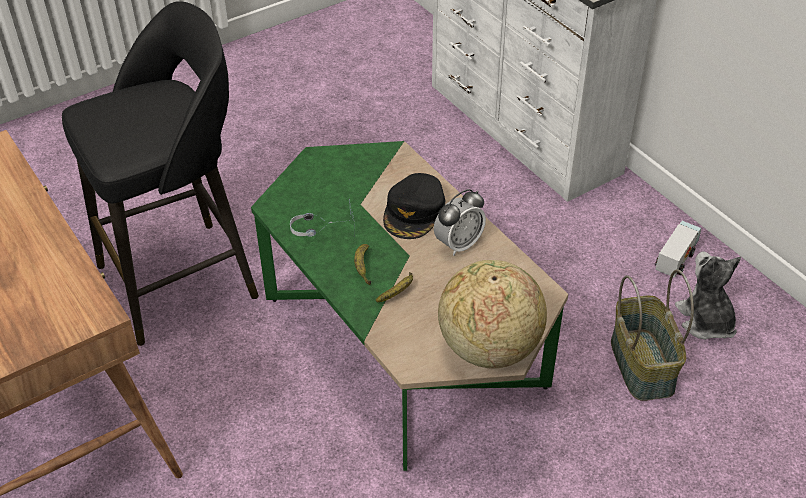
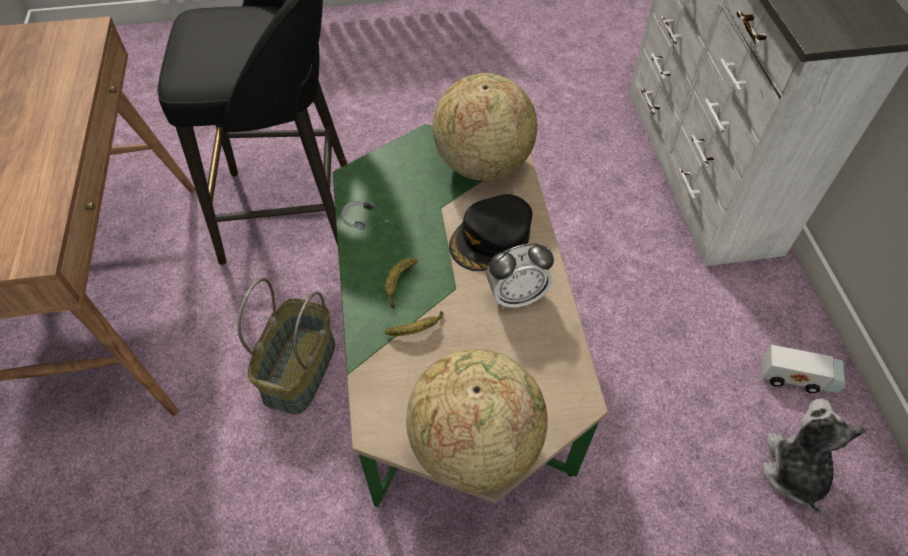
camera: 25 degrees right, 10 degrees up
(373, 162) = (482, 164): none -> globe
(643, 365) = (693, 495): basket -> basket (301, 371)
(676, 257) = (797, 377): toy truck -> toy truck turned 45 degrees clockwise

